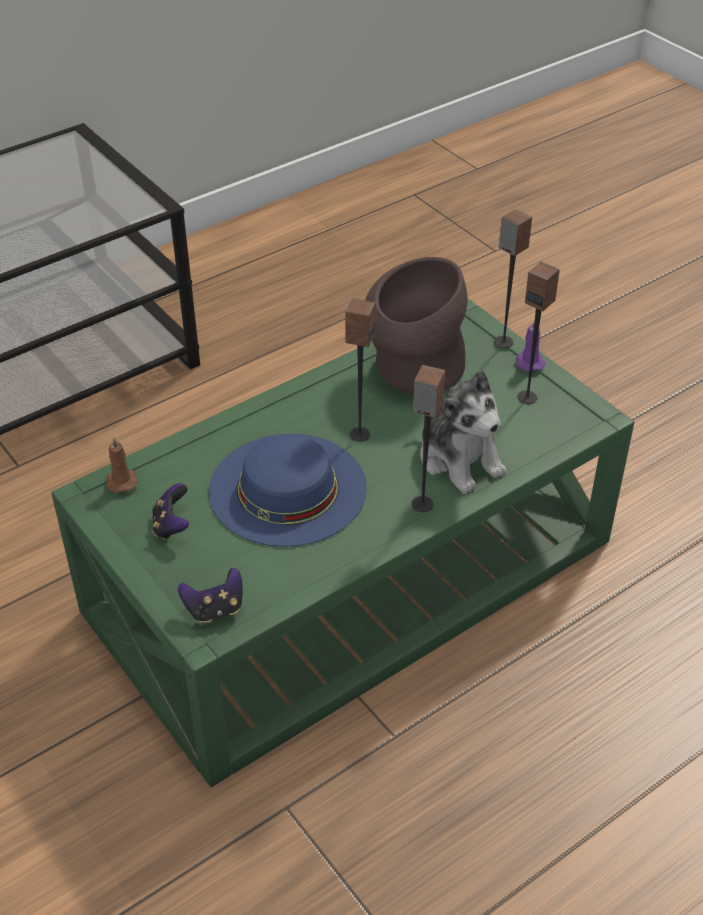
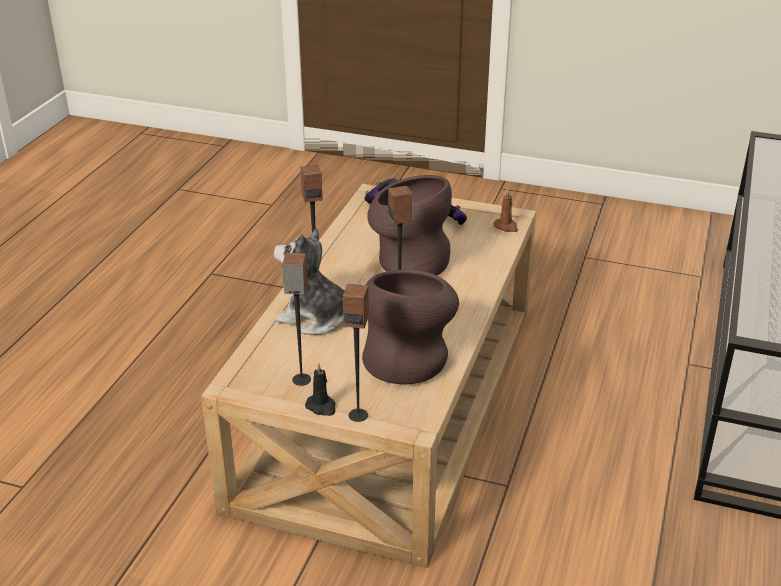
camera: 145 degrees right, 10 degrees down
(287, 488) = (408, 261): blue hat -> brown vase
(349, 574) = (392, 403): green coffee table -> beige coffee table
(529, 362) = (321, 407): purple candle -> black candle

